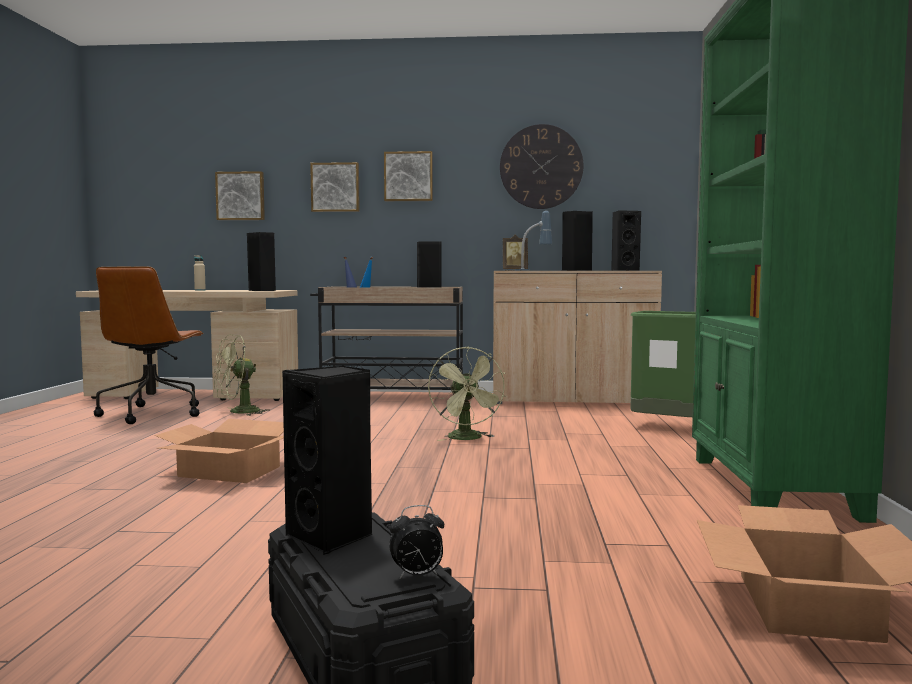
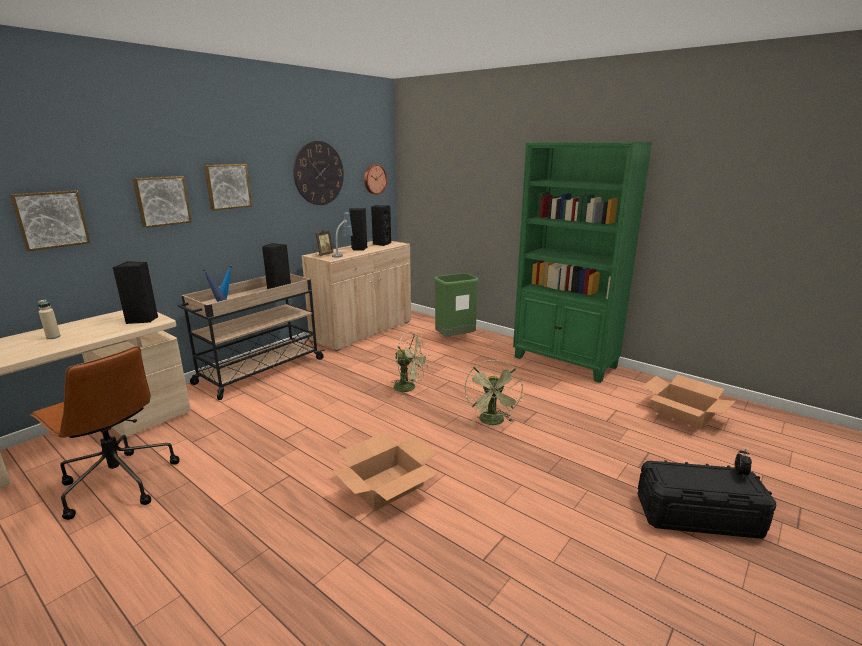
camera: 55 degrees left, 15 degrees up
(238, 412) = (196, 439): green fan -> green fan (493, 422)
(332, 537) = (685, 480): black speaker -> none
(647, 179) = (374, 179): none -> wall clock

